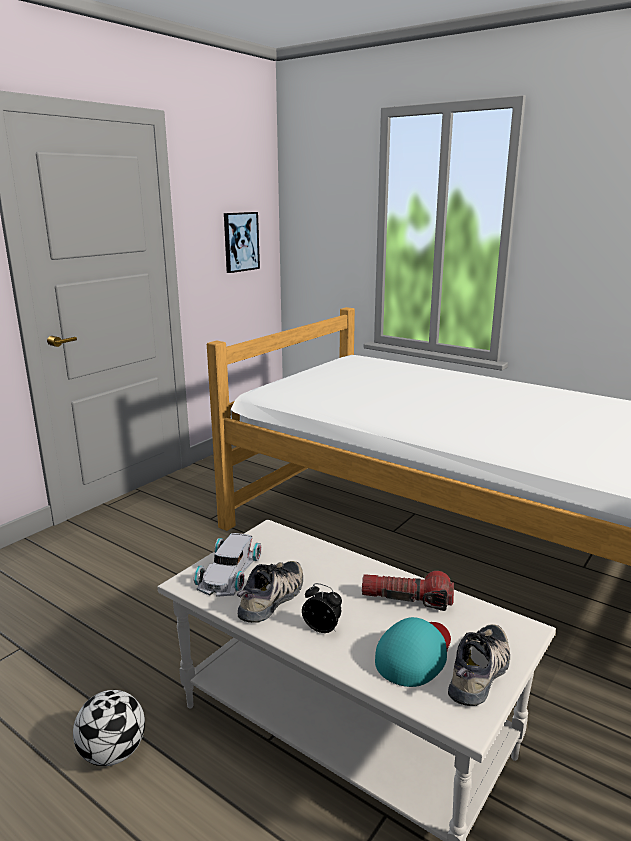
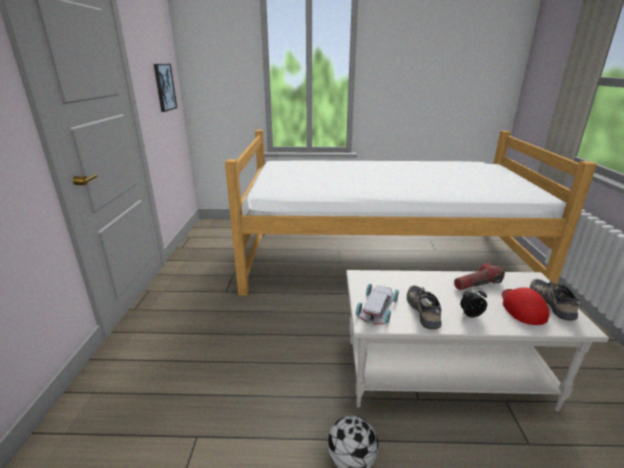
camera: 35 degrees left, 5 degrees up
(228, 571) = (378, 307): white toy car -> white toy car turned 135 degrees counterclockwise
(415, 654) = (522, 307): turquoise cap -> red cap

